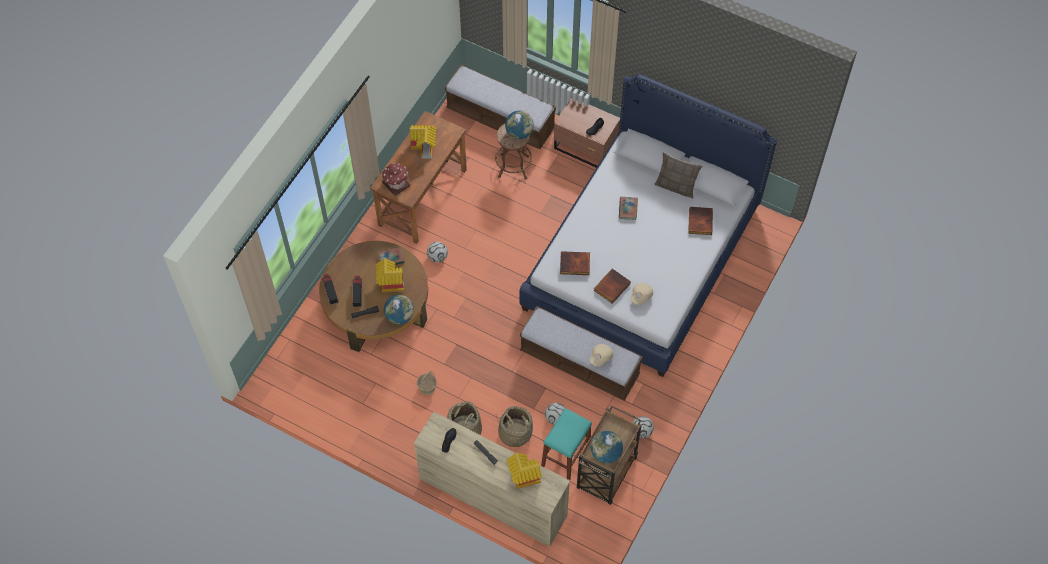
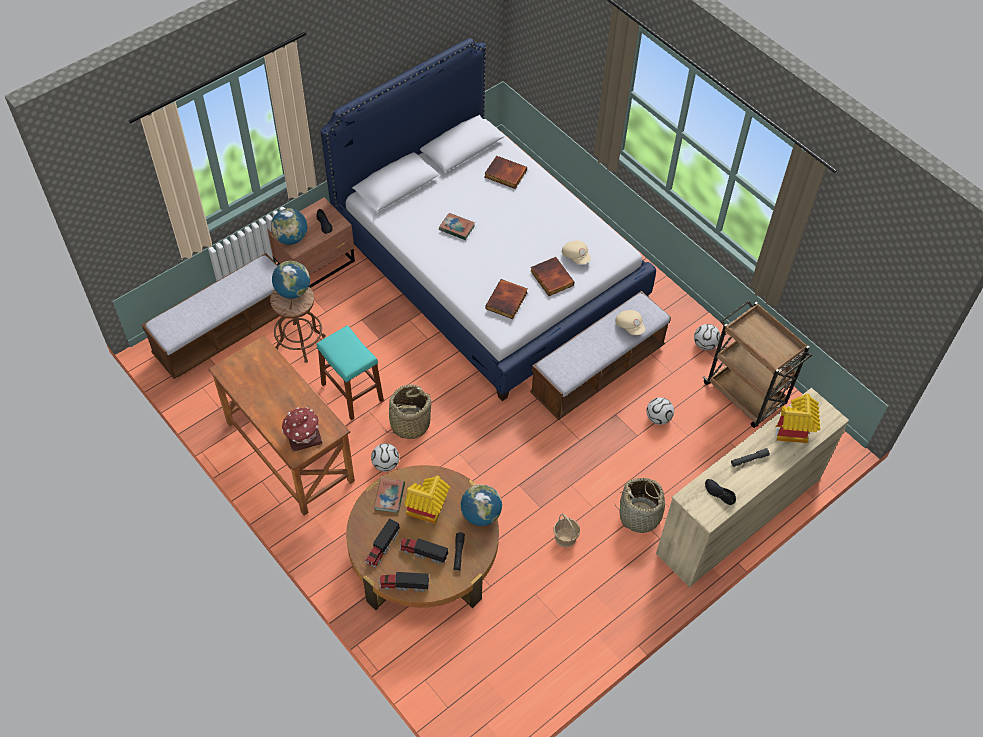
camera: 70 degrees left, 5 degrees down
(352, 268) = (382, 547): none -> toy truck
(425, 147) = (266, 386): toy house -> none
(515, 433) = (663, 465): basket -> basket (409, 423)
(566, 455) = (709, 424): turquoise stool -> turquoise stool (352, 392)
(606, 453) = (778, 348): globe -> globe (291, 238)
(676, 186) = (449, 177): pillow -> none

